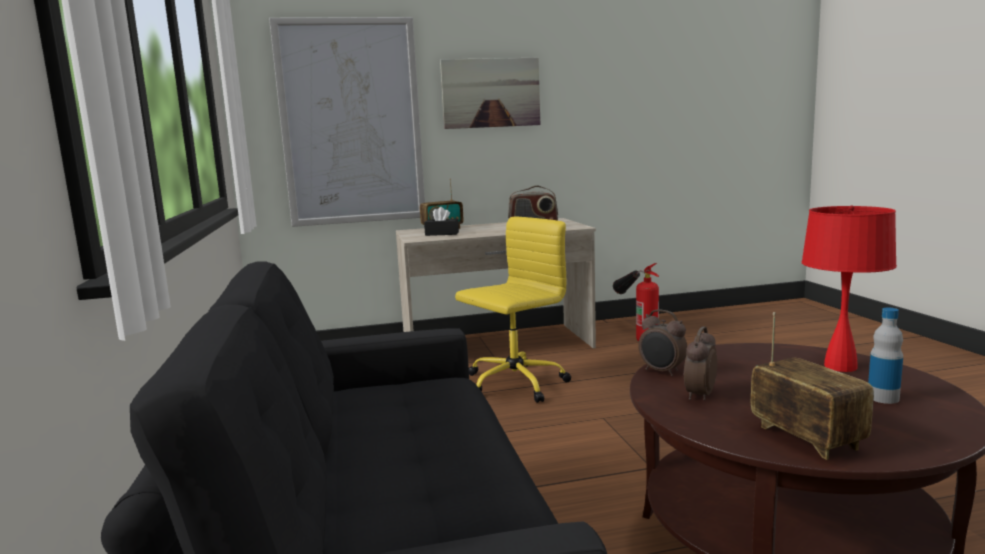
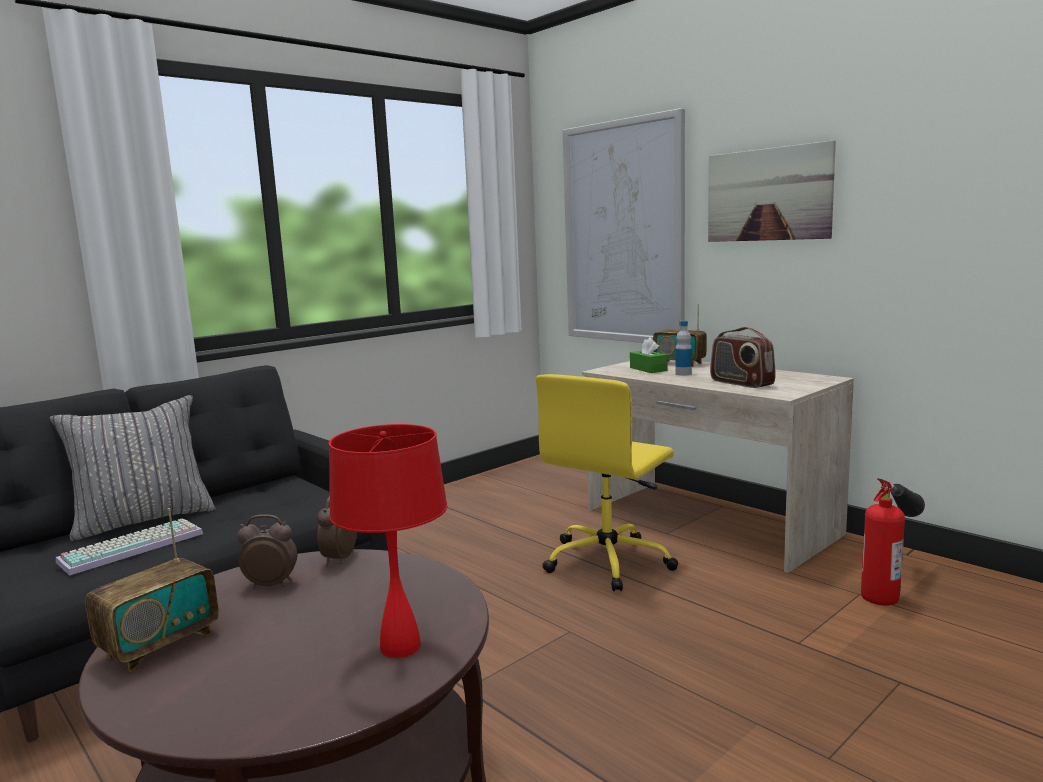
camera: 60 degrees right, 0 degrees up
(341, 476) = (143, 519): none -> grey pillow
(442, 234) = (648, 369): black tissue box -> green tissue box
(447, 481) = (133, 546): none -> keyboard
(513, 384) = (609, 561): yellow office chair -> yellow office chair turned 105 degrees clockwise
(883, 398) = (286, 679): bottle -> bottle (683, 374)

